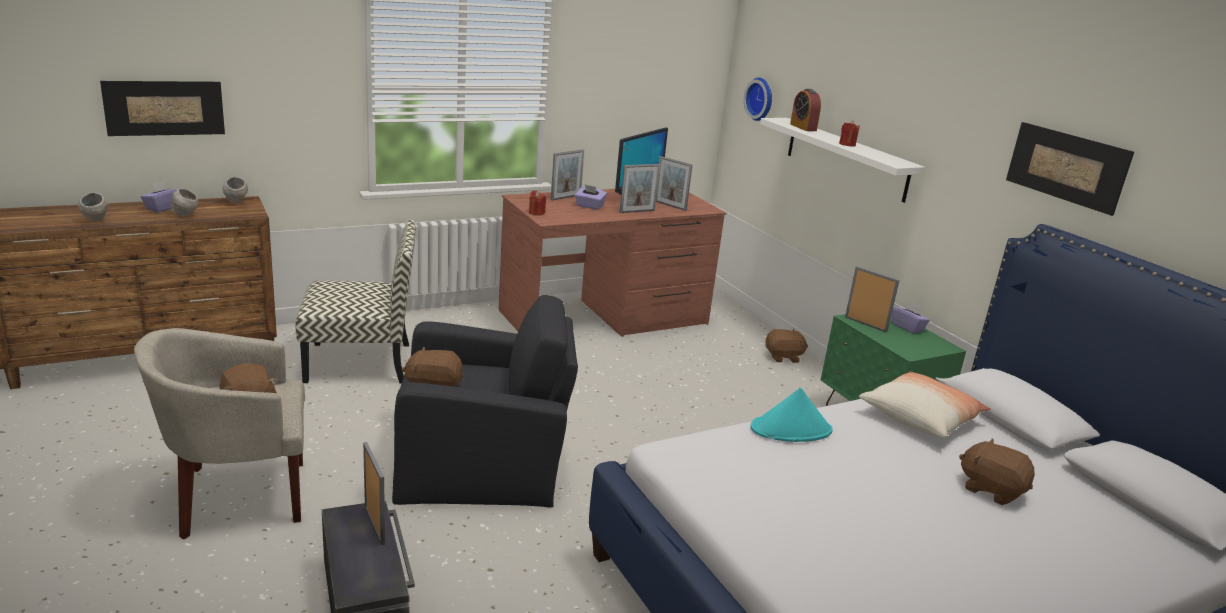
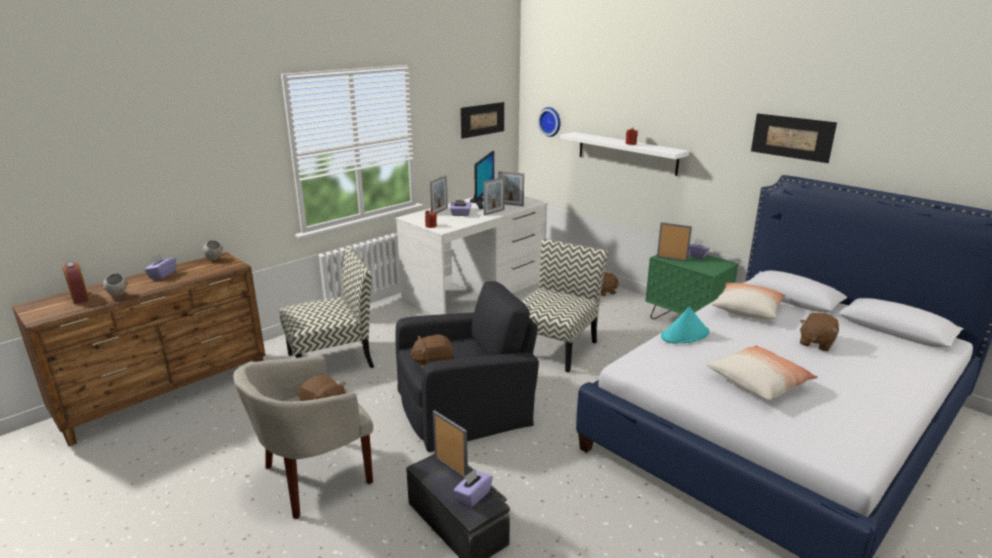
camera: 15 degrees left, 0 degrees up
(164, 108) = (147, 196): picture -> picture (482, 119)
(185, 215) = (186, 277): grey bowl -> none
(373, 568) = (473, 496): none -> purple tissue box
(605, 317) = (476, 290): brown desk -> white desk
(658, 414) = (555, 347): none -> chair
(803, 127) = (592, 136): alarm clock -> alarm clock (79, 297)
(846, 522) = (759, 383): none -> pillow
(991, 489) = (816, 343): brown plush toy -> brown plush toy turned 75 degrees counterclockwise

